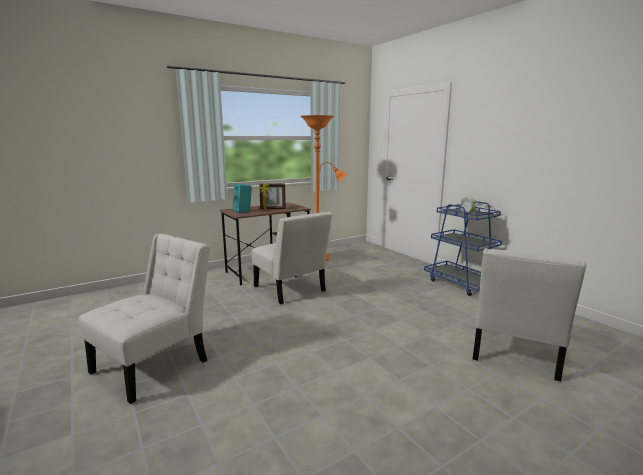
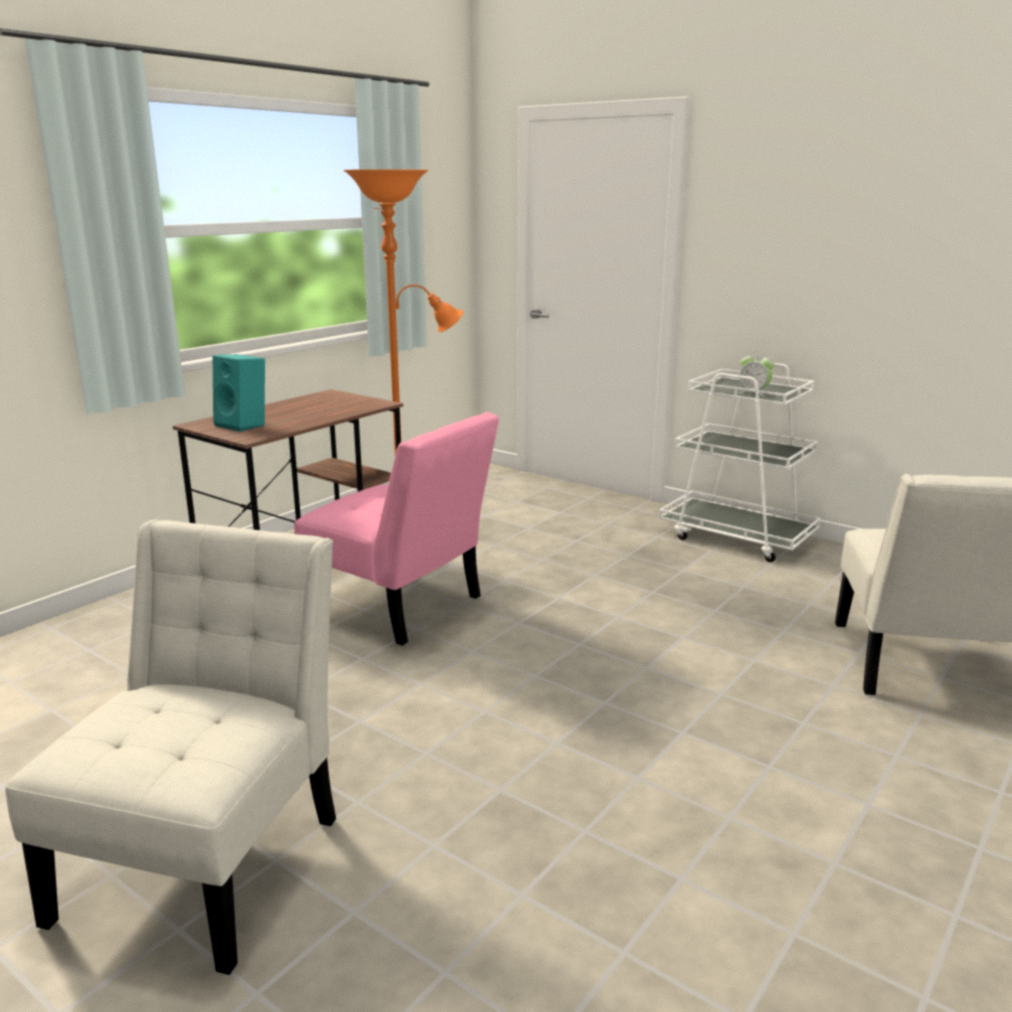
camera: 20 degrees left, 5 degrees up
(273, 209) = (313, 412): picture frame -> none
(291, 290) = (400, 607): white chair -> pink chair
(460, 283) = (737, 537): blue cart -> white cart

